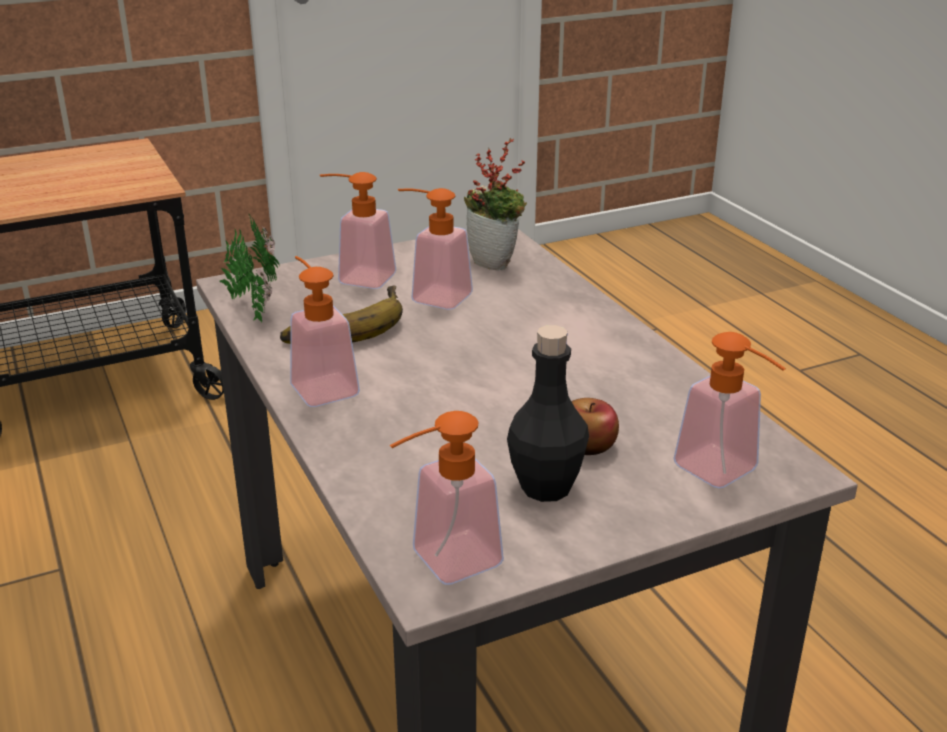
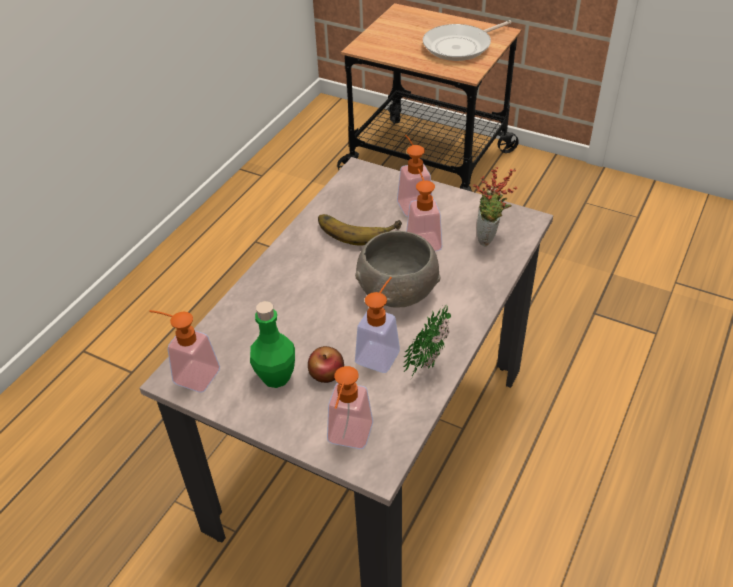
camera: 55 degrees right, 15 degrees up
(101, 172) = (460, 47): none -> frying pan
(253, 309) = (341, 192): potted plant -> potted plant (430, 359)
(320, 385) = (294, 255): soap dispenser -> soap dispenser (380, 352)
(505, 345) = (397, 293): none -> grey bowl
(546, 487) = (276, 377): black bottle -> green bottle

